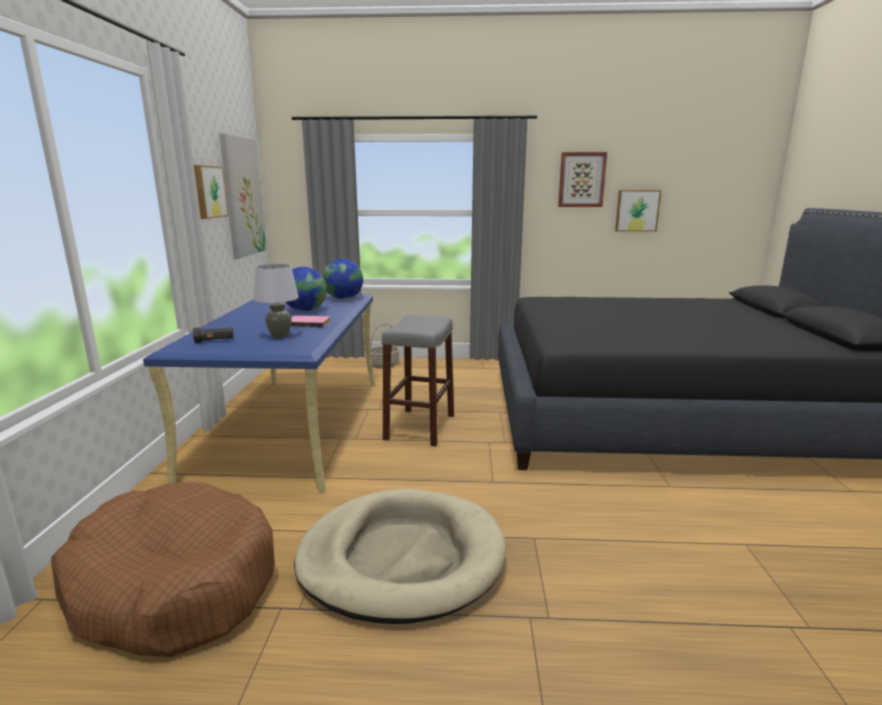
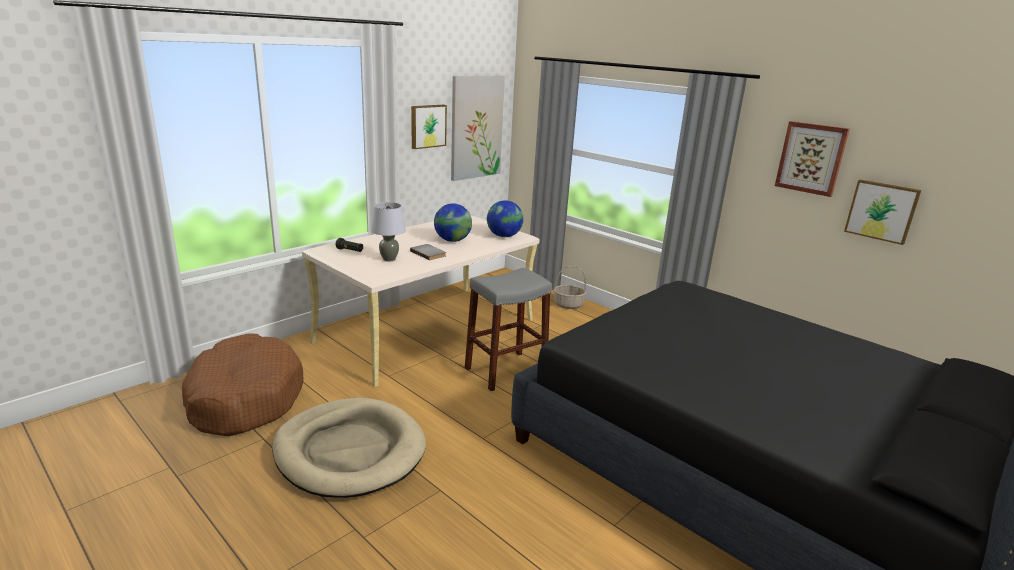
camera: 40 degrees right, 5 degrees up
(293, 425) = (428, 330): blue desk -> beige desk
(309, 323) = (429, 253): pink book -> grey book

